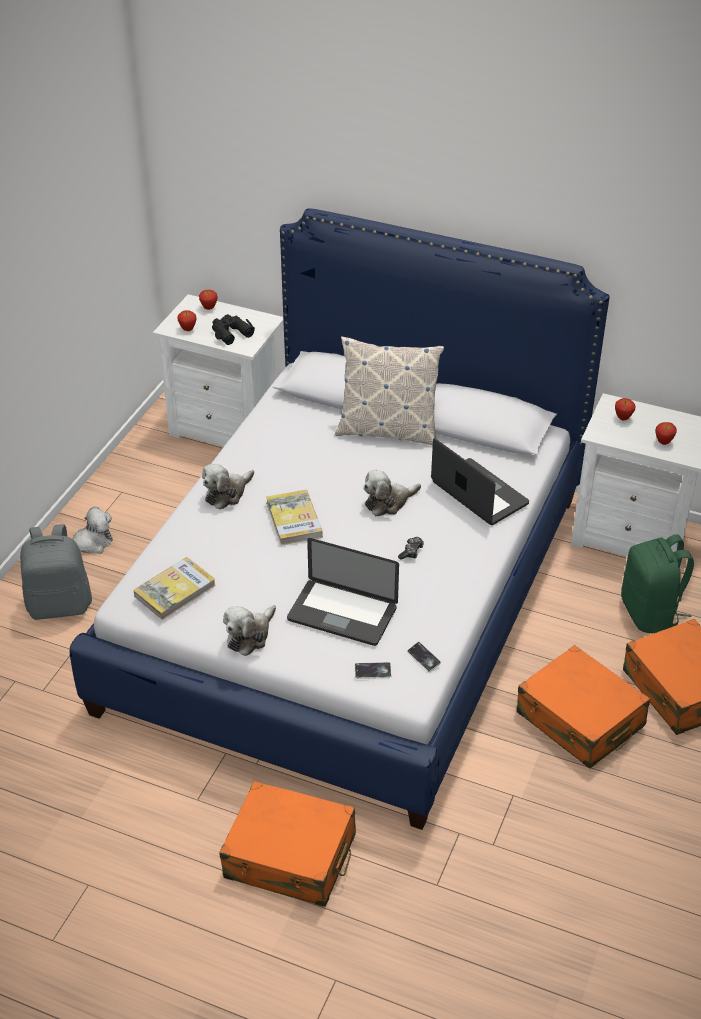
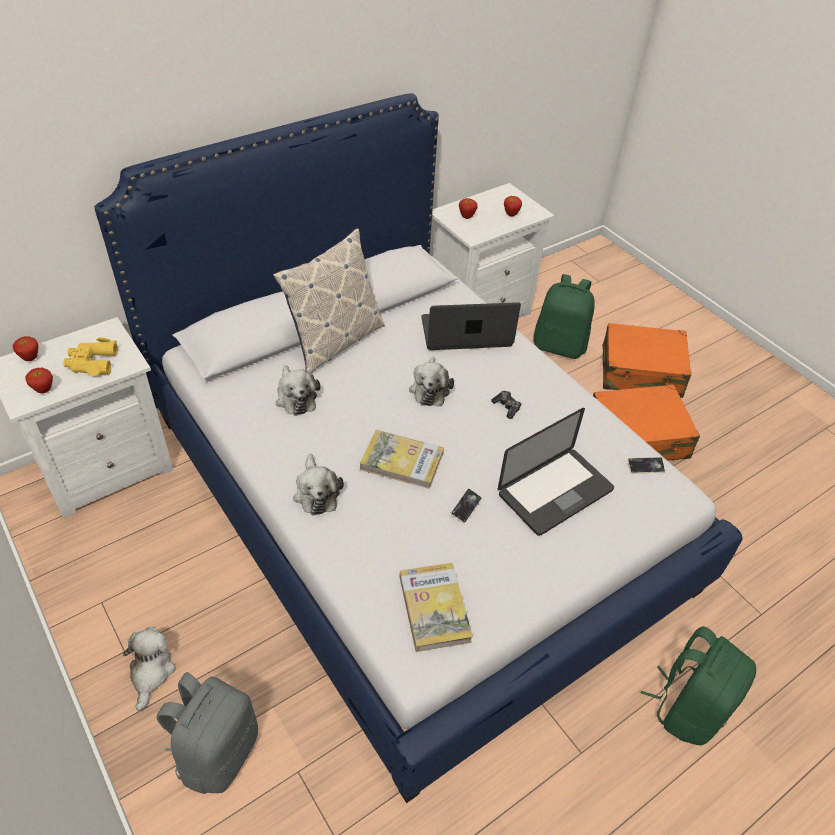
camera: 60 degrees left, 5 degrees up
(230, 332) = (92, 363): black binoculars -> yellow binoculars
(250, 635) = (540, 576): plush toy -> plush toy (295, 397)
(290, 856) = (687, 707): orange suitcase -> green backpack
(372, 672) = (644, 509): phone -> phone (466, 507)

